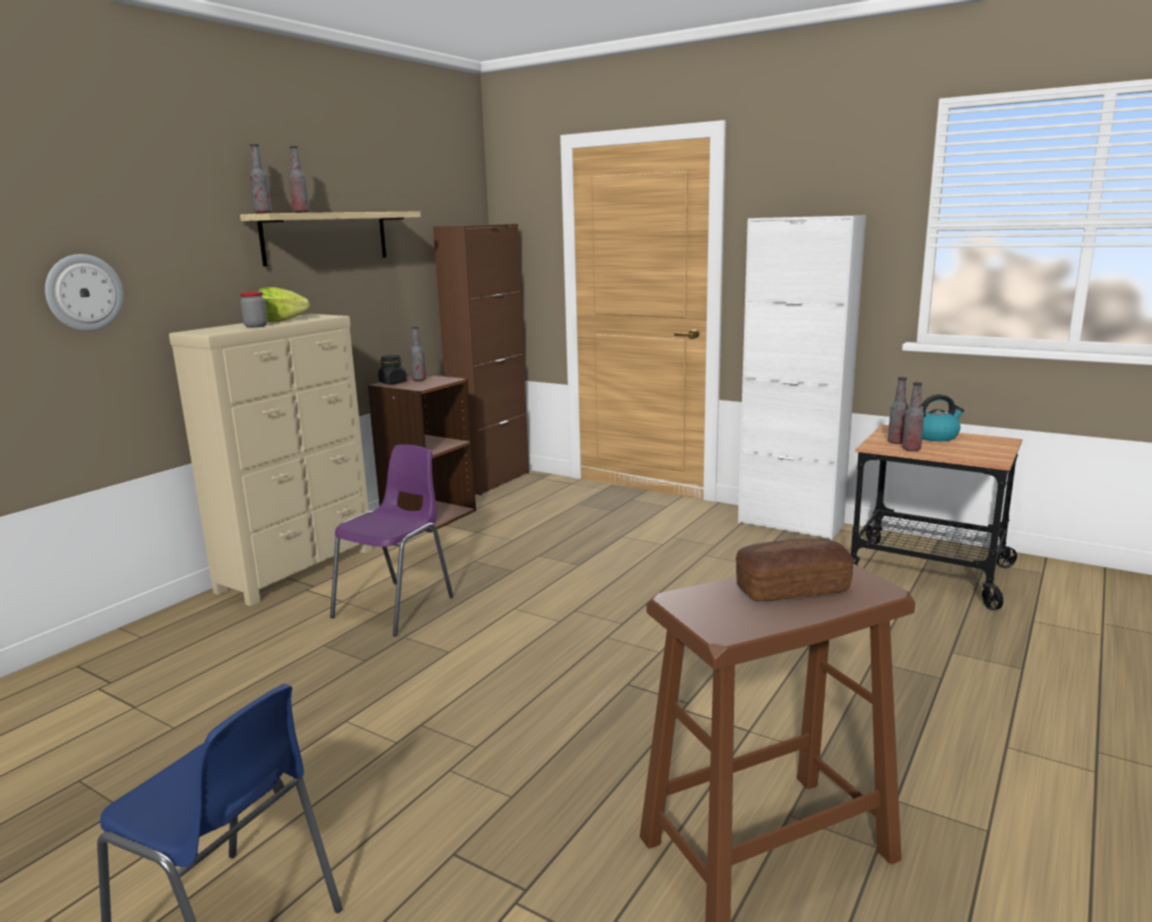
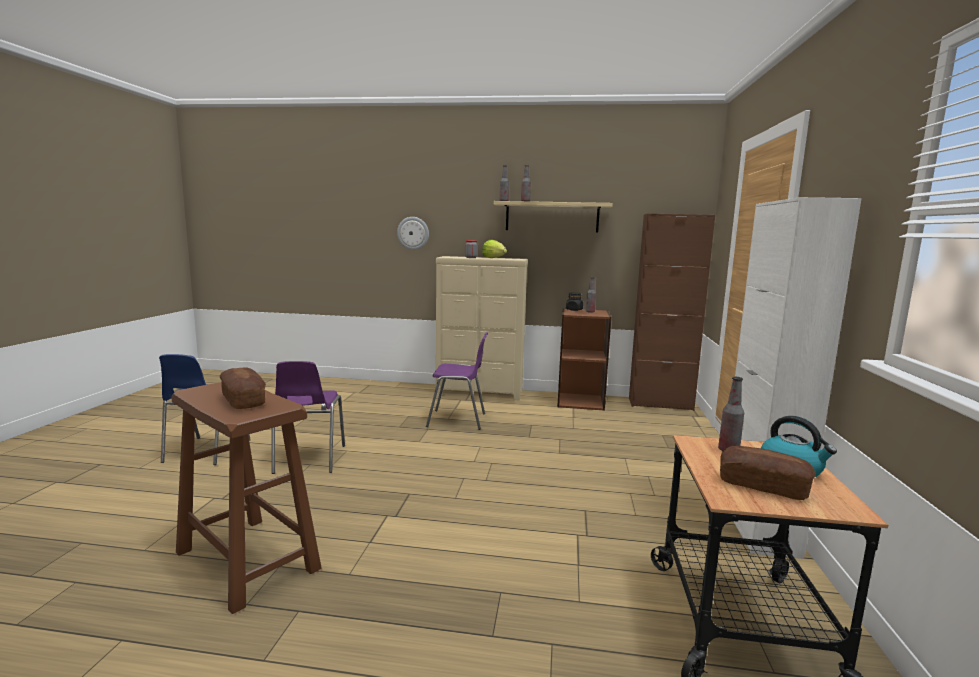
camera: 65 degrees right, 5 degrees down
(428, 771) = (308, 460): none -> purple chair
(911, 449) = (709, 457): bottle -> none
(968, 449) = (763, 486): none -> bread

